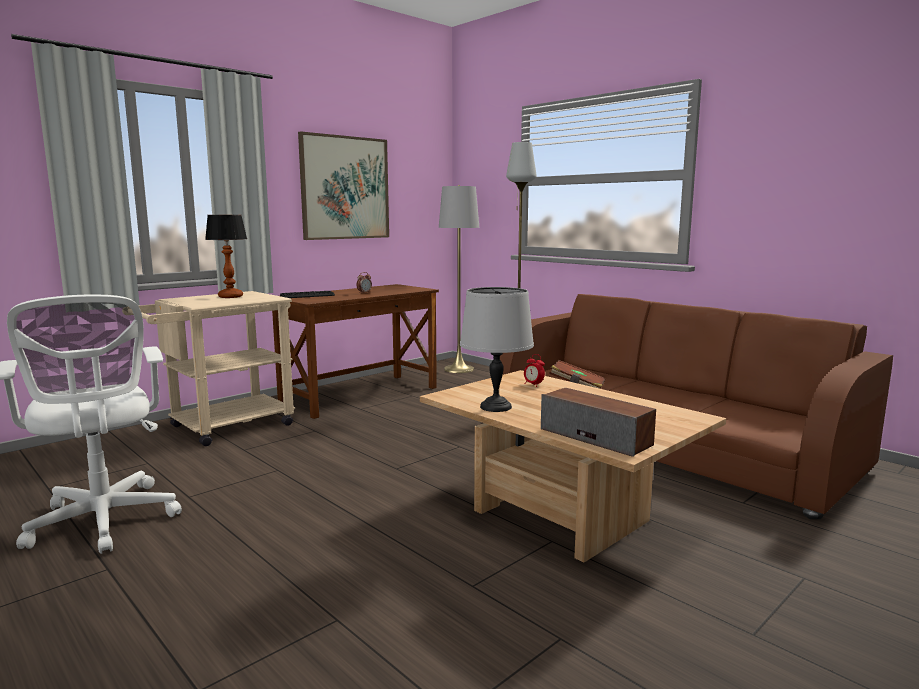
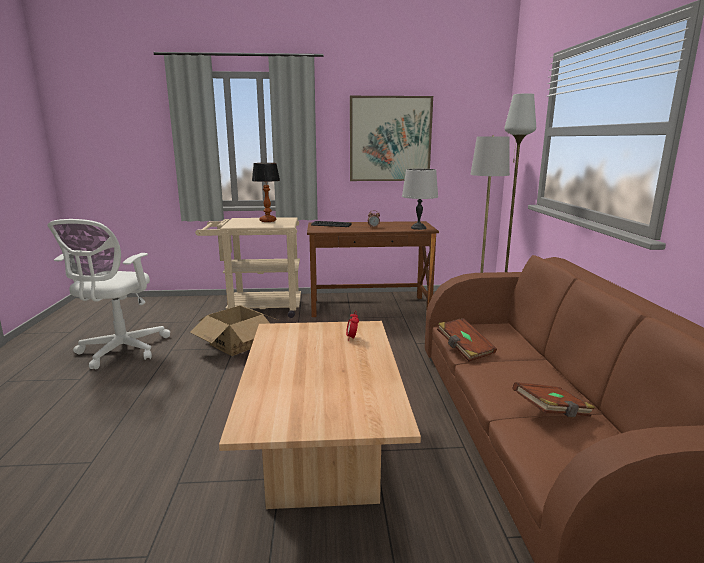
camera: 40 degrees right, 5 degrees up
(274, 465) = (237, 344): none -> cardboard box
(495, 406) = (276, 349): grey table lamp -> grey table lamp (418, 228)
(596, 437) = (263, 405): speaker -> none
(706, 405) = (552, 413): none -> brown book

